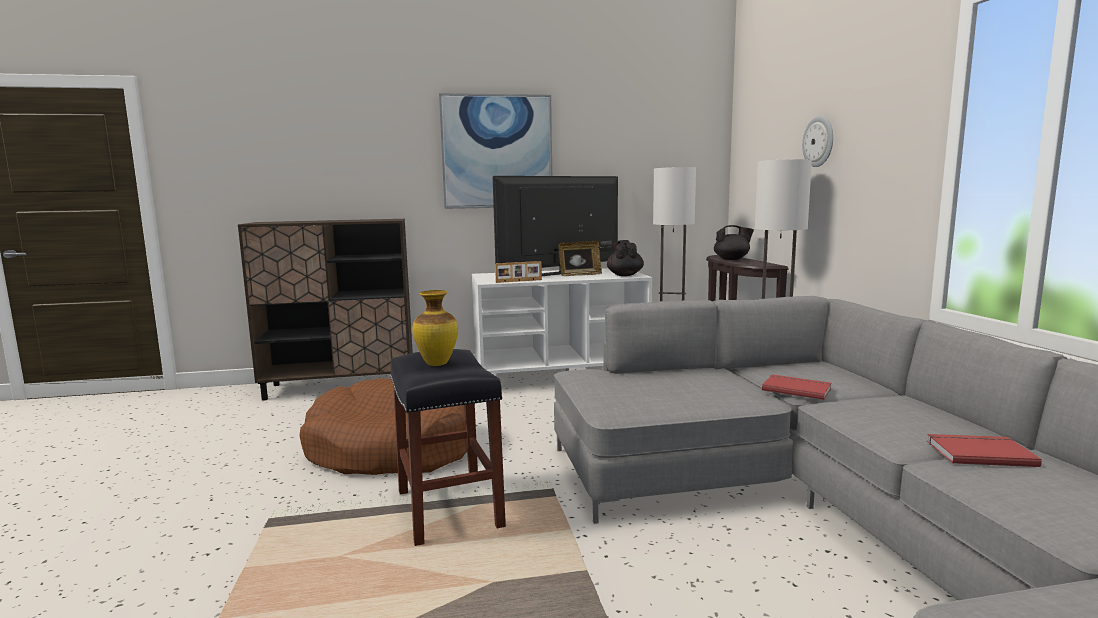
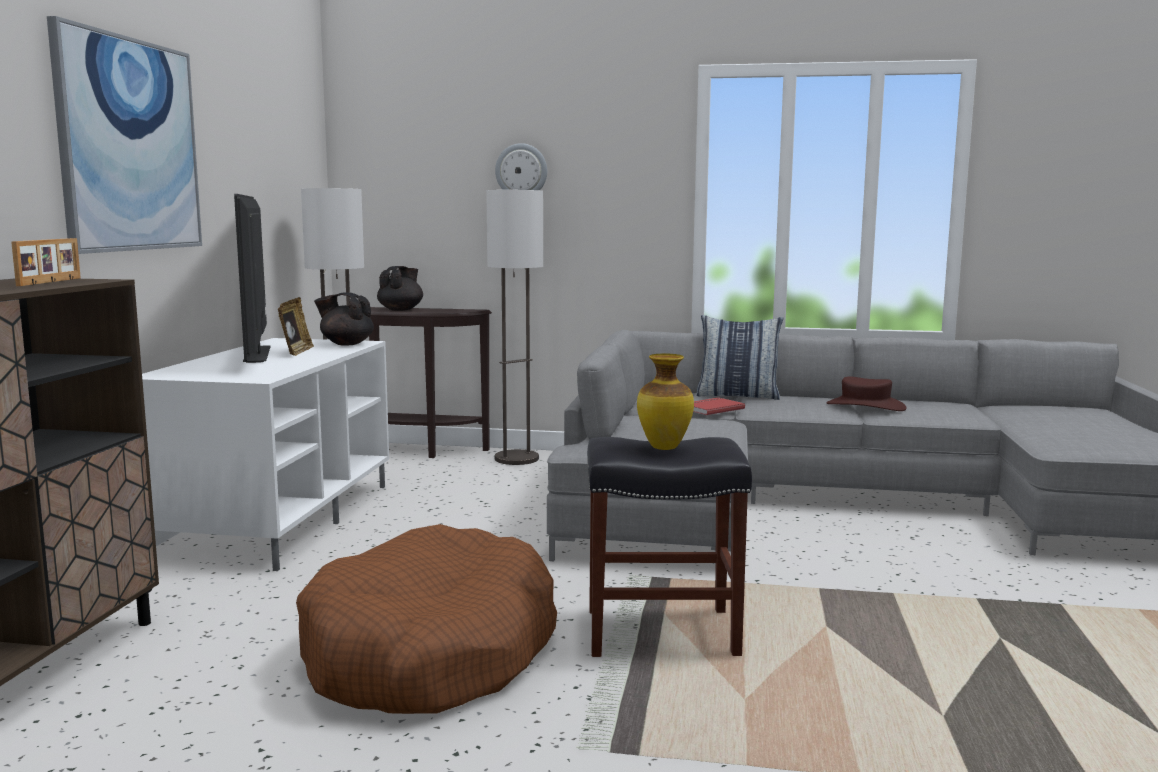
camera: 70 degrees left, 0 degrees up
(519, 281) = (288, 370): picture frame -> picture frame (51, 282)
(888, 392) = (738, 396): none -> pillow
(978, 452) = (865, 406): red book -> brown hat

